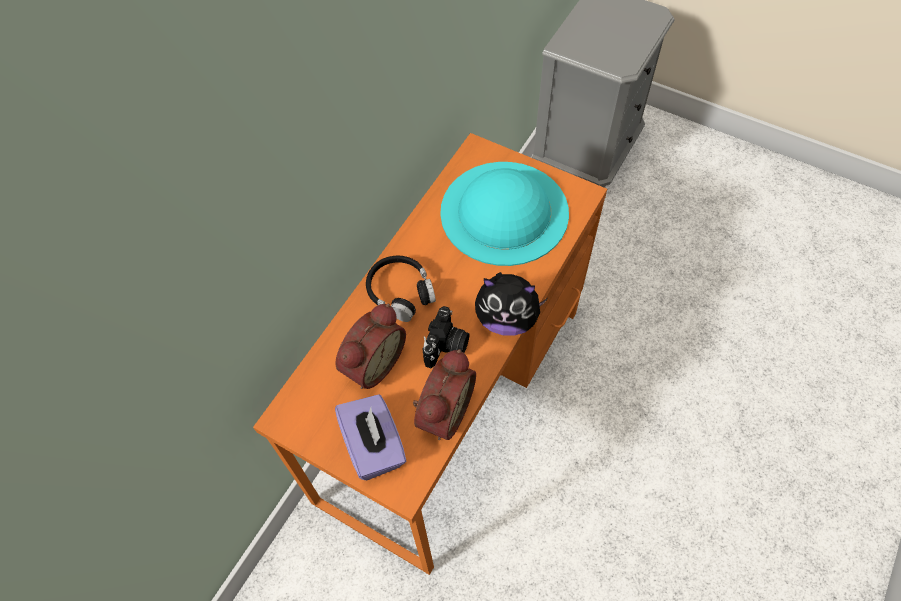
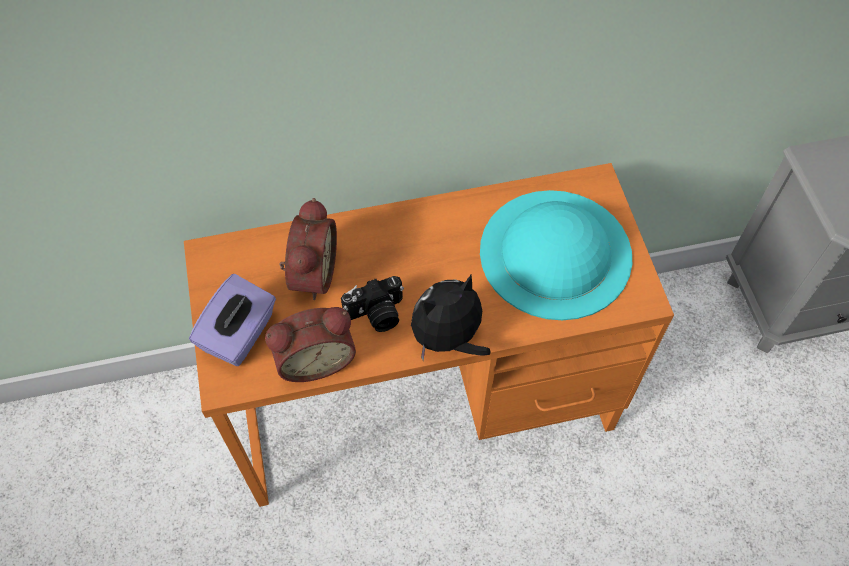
camera: 45 degrees right, 0 degrees up
(371, 362) = (310, 273): alarm clock -> alarm clock turned 75 degrees counterclockwise
(401, 292) = (395, 241): black headphones -> none
(507, 319) = (448, 339): plush toy -> plush toy turned 90 degrees clockwise

